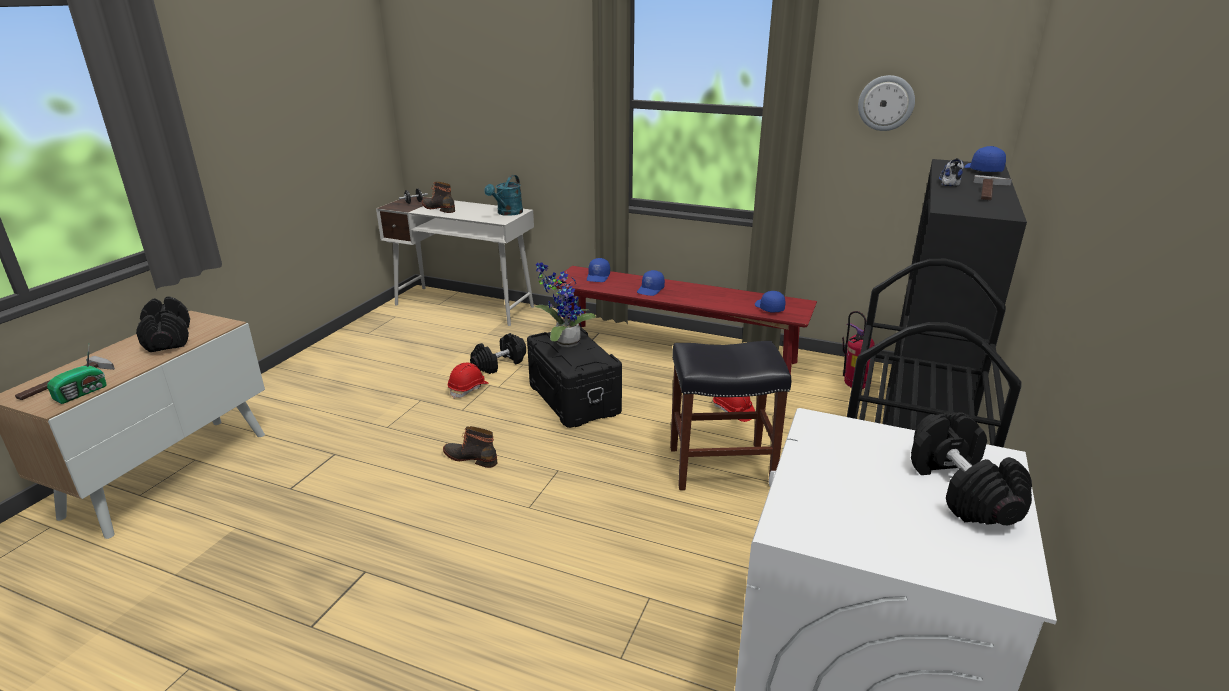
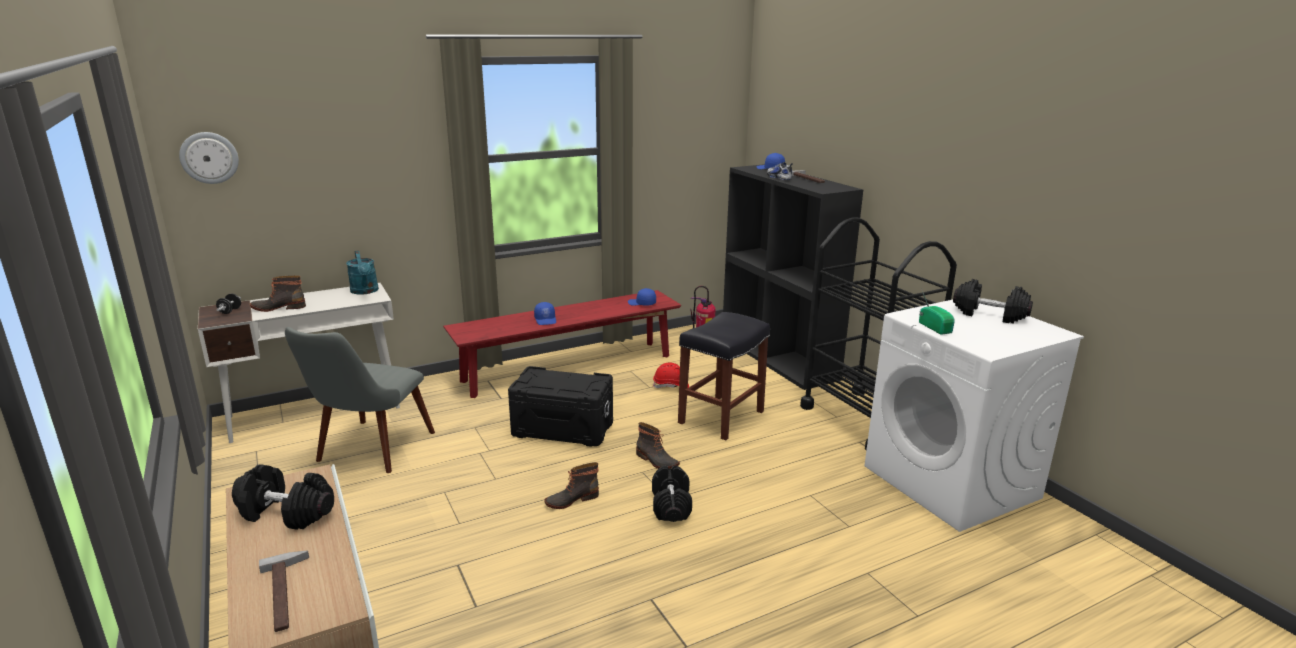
camera: 50 degrees left, 5 degrees down
(83, 393) = (340, 584): radio -> radio (935, 327)
(436, 348) = (368, 453): none -> grey chair
(468, 389) = (468, 464): red hard hat -> none
(499, 364) = (454, 436): black dumbbell -> black dumbbell (671, 505)
(564, 342) = (543, 381): potted plant -> none
(585, 469) = (656, 461): none -> boot
(598, 277) = (486, 325): blue cap -> none
(886, 103) = (674, 134): wall clock -> wall clock (209, 158)

